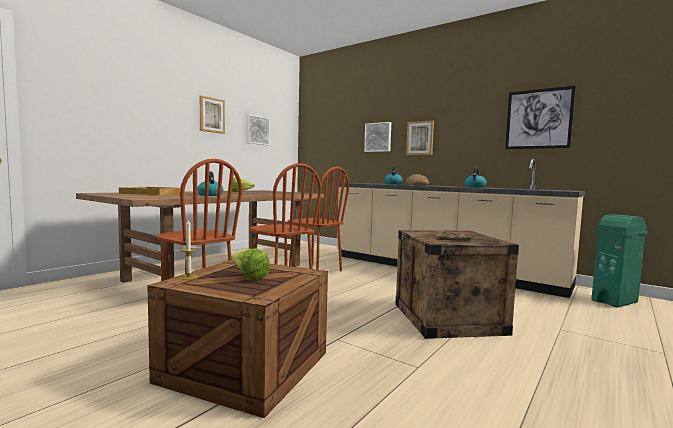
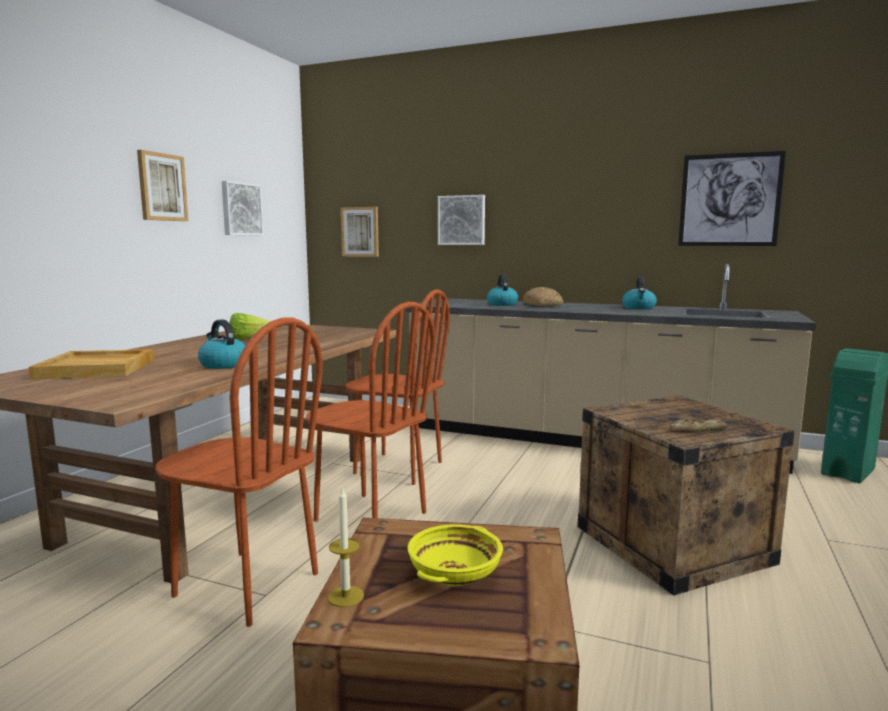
camera: 15 degrees left, 5 degrees up
(249, 277) = (455, 574): lettuce -> yellow bowl
(420, 138) = (537, 224): picture -> picture (360, 232)

